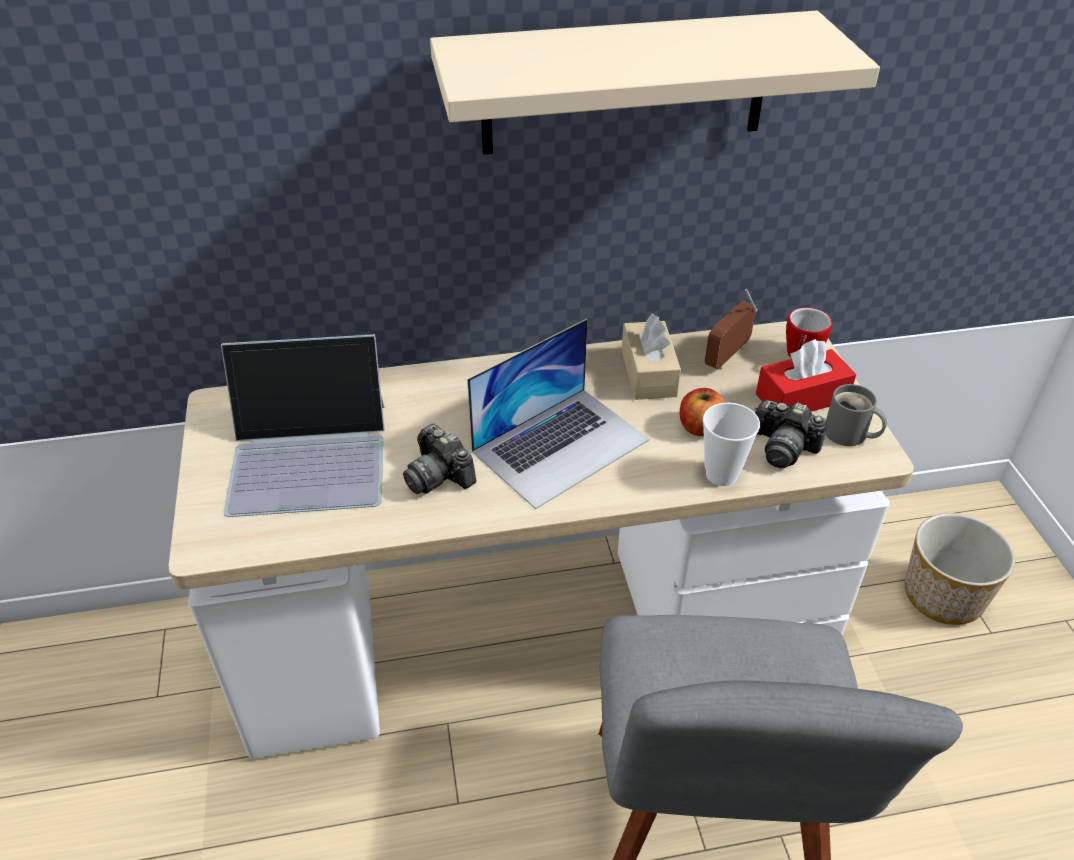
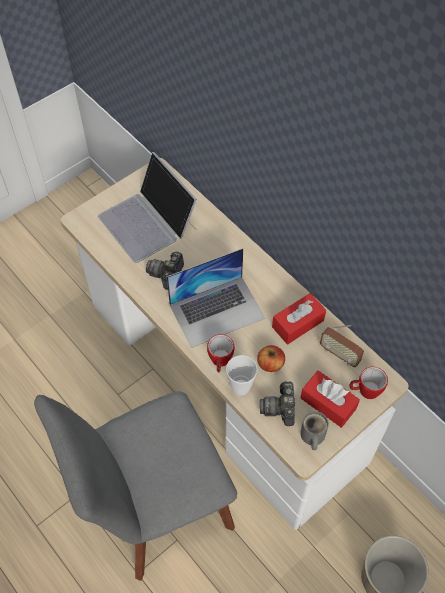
camera: 60 degrees right, 15 degrees up
(561, 445) = (217, 311): laptop -> laptop turned 45 degrees counterclockwise
(625, 84) = (340, 190): beige shelf -> none
(648, 373) = (298, 323): beige tissue box -> red tissue box
(660, 479) = (220, 362): none -> mug
(727, 356) = (339, 354): radio -> radio turned 150 degrees counterclockwise

